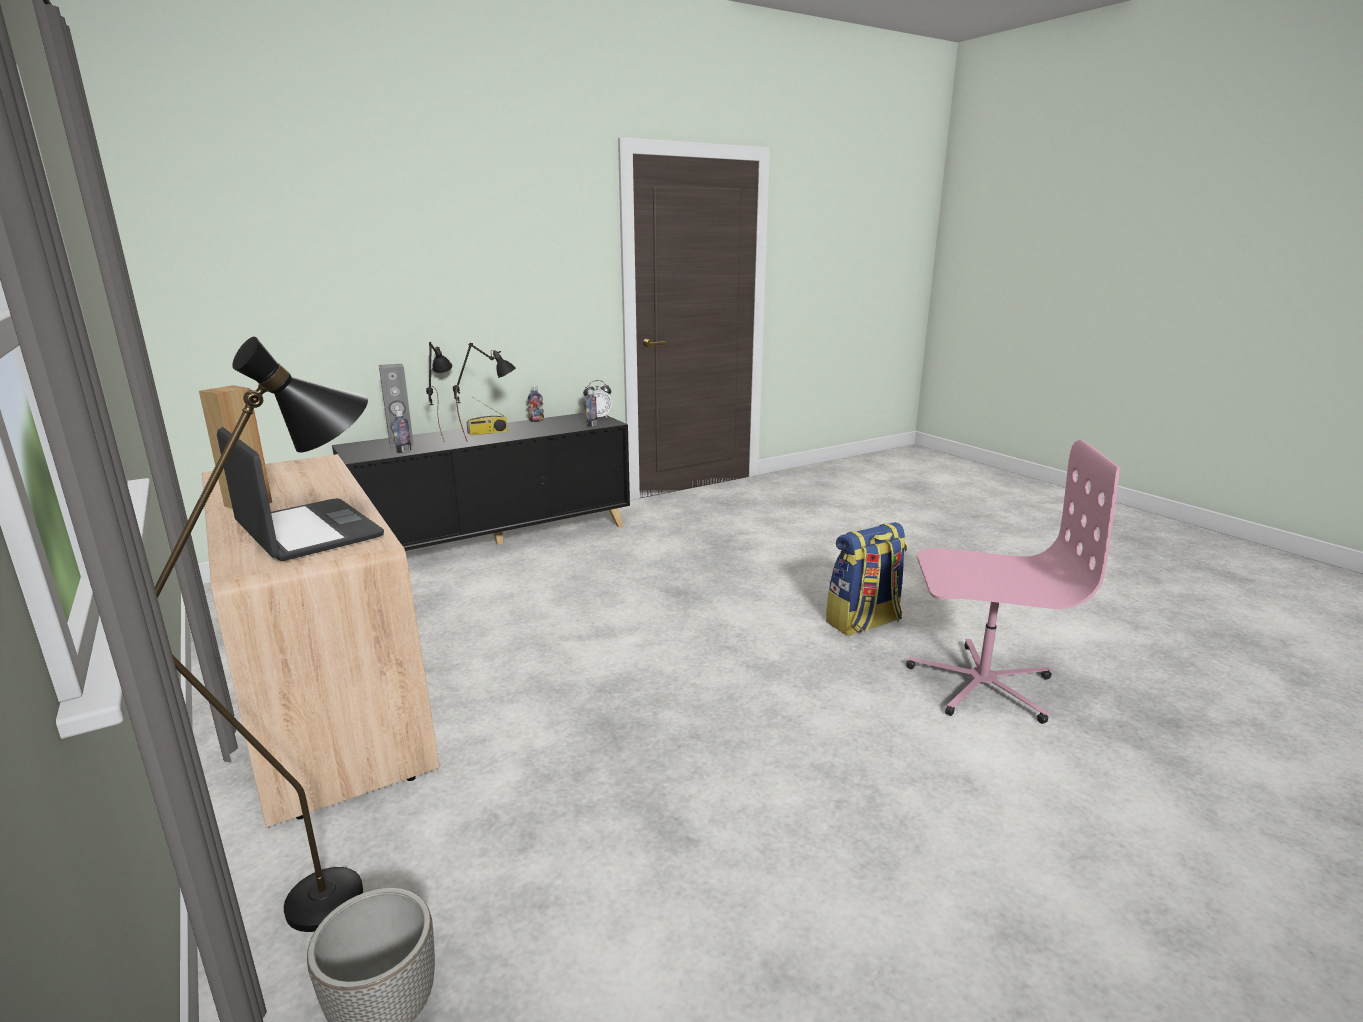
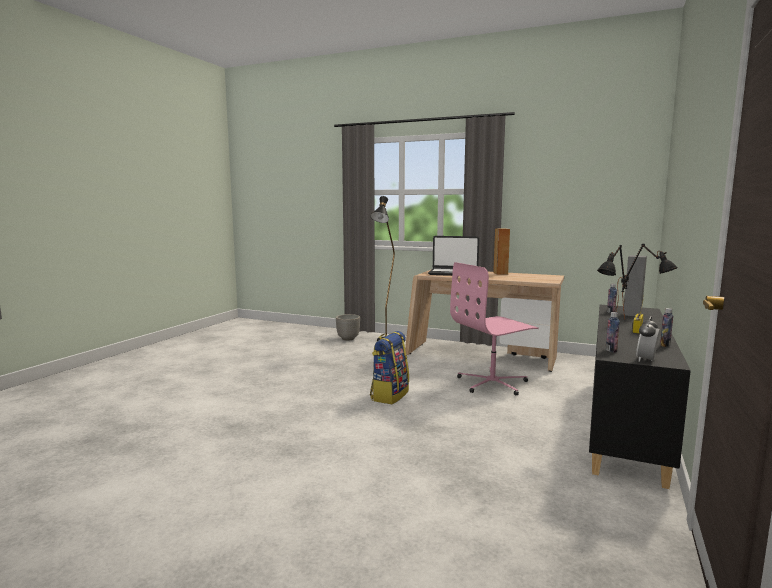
camera: 145 degrees right, 10 degrees down
(864, 623) = (287, 445): backpack -> backpack (389, 395)
(980, 684) = (202, 430): pink office chair -> pink office chair (493, 383)

